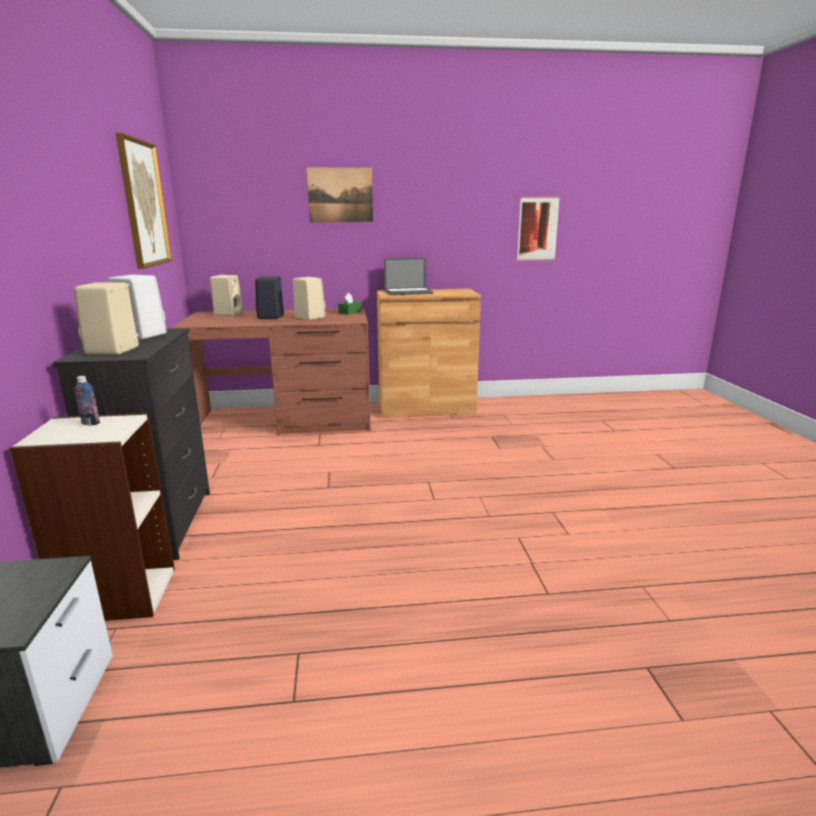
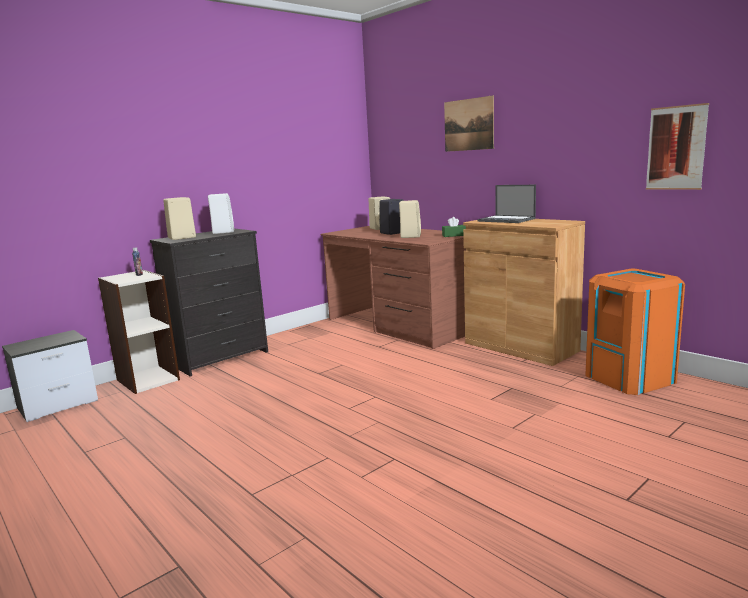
camera: 55 degrees right, 5 degrees down
(143, 204) = (306, 145): picture -> none
(528, 406) = (630, 377): none -> orange trash can

